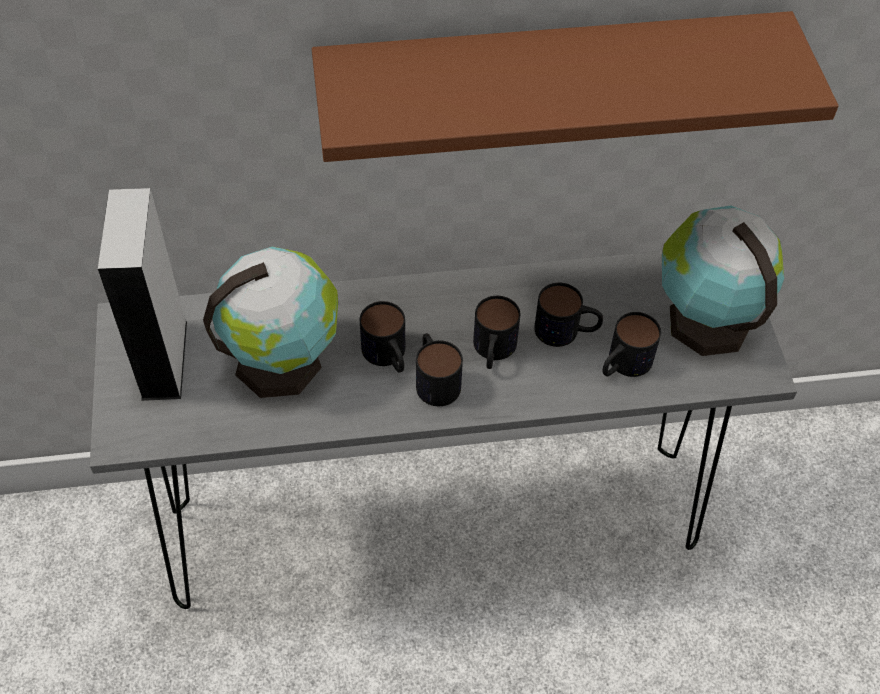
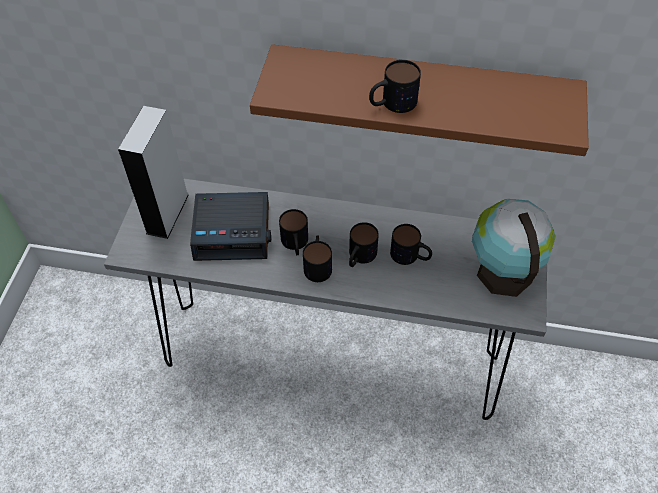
camera: 20 degrees right, 0 degrees up
(283, 361) = (233, 231): globe -> alarm clock
(623, 365) = (437, 286): mug -> mug (392, 103)

